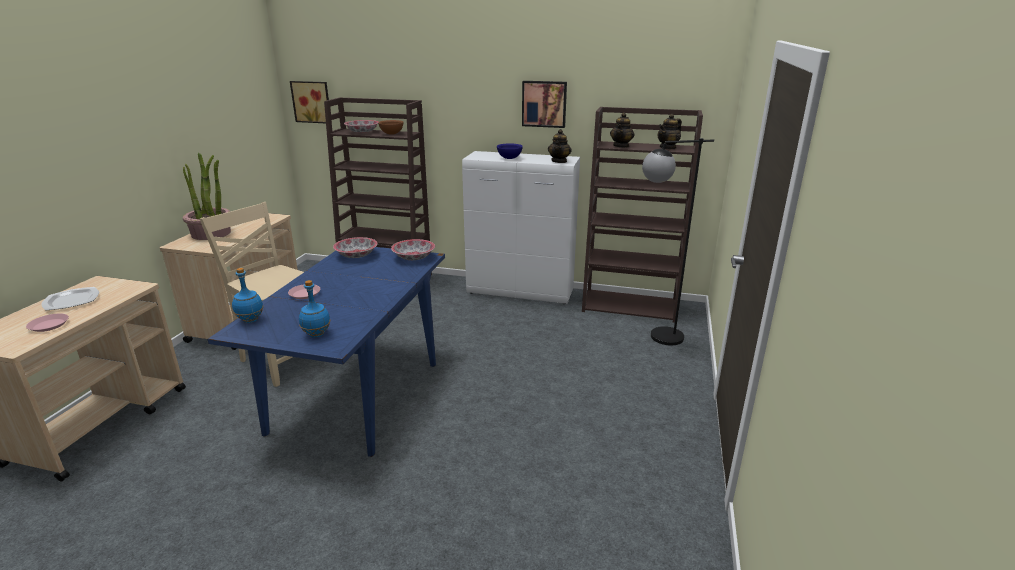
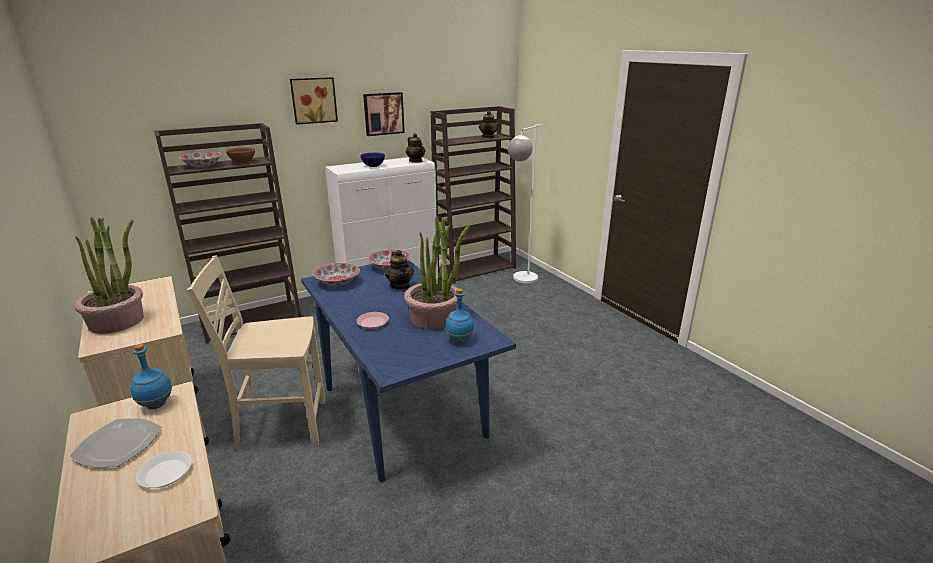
camera: 45 degrees left, 0 degrees up
(49, 325) = (165, 473): pink plate -> white plate
(251, 320) = (381, 358): blue bottle -> blue bottle (157, 404)
(312, 102) = (108, 141): picture -> picture (313, 100)
(345, 309) = (434, 317): none -> potted plant
(621, 146) = (459, 140): teapot -> teapot (400, 286)
(655, 338) = (521, 281): black floor lamp -> white floor lamp

